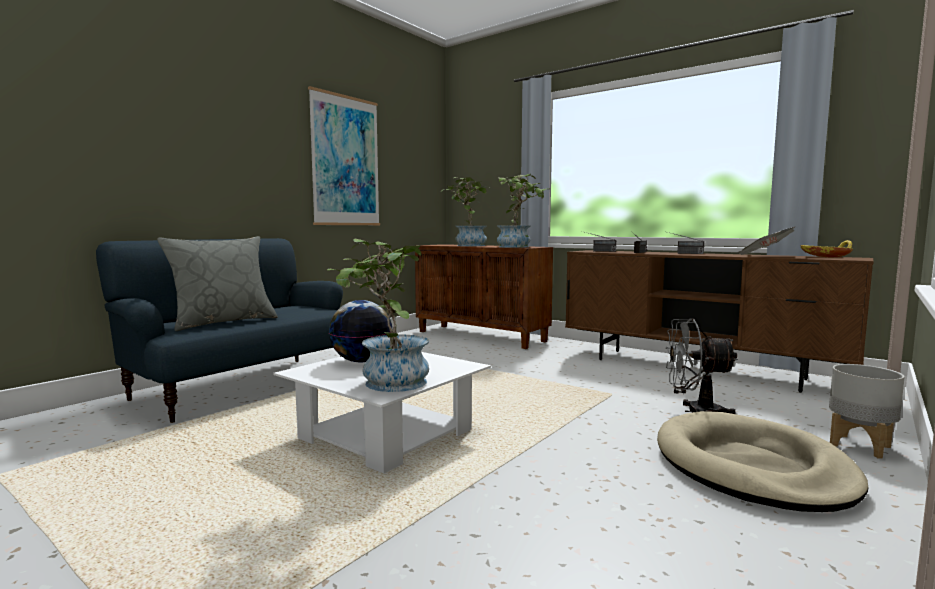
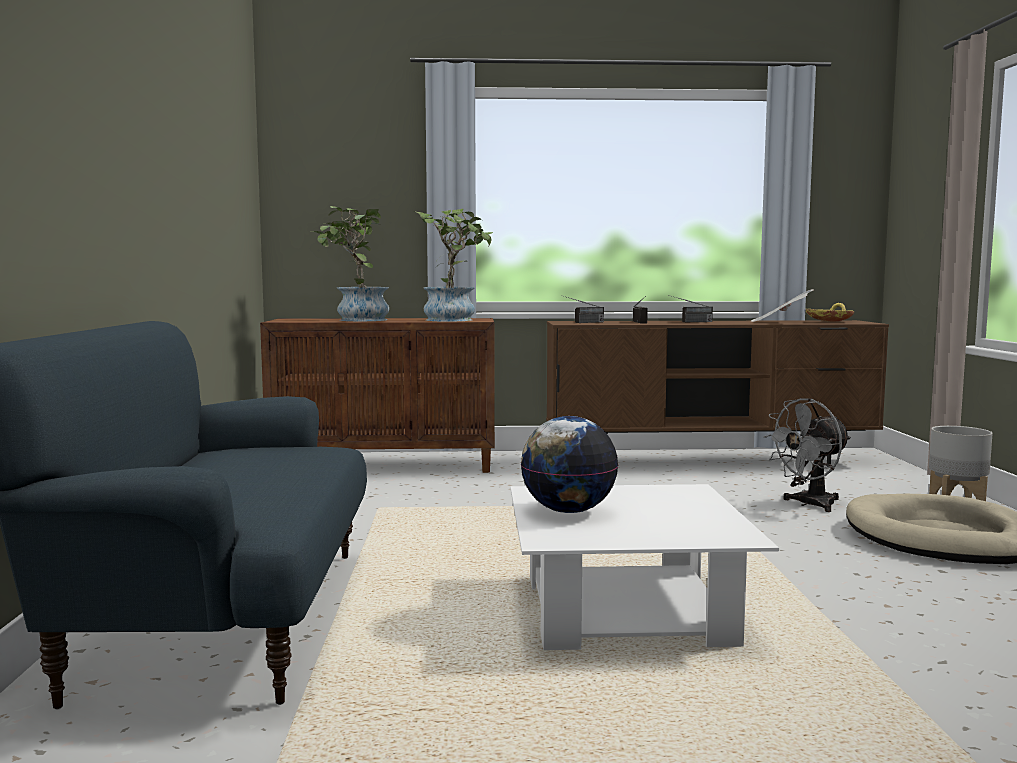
camera: 40 degrees left, 0 degrees up
(223, 322) = (249, 494): grey pillow -> none
(345, 161) = (188, 169): picture -> none
(385, 382) = (693, 526): potted plant -> none

